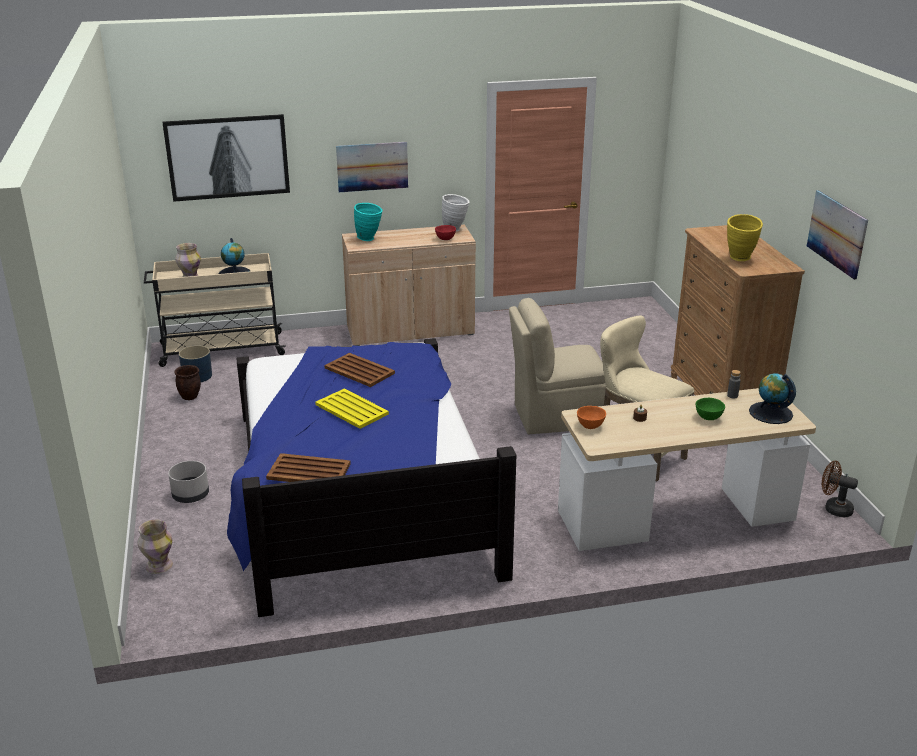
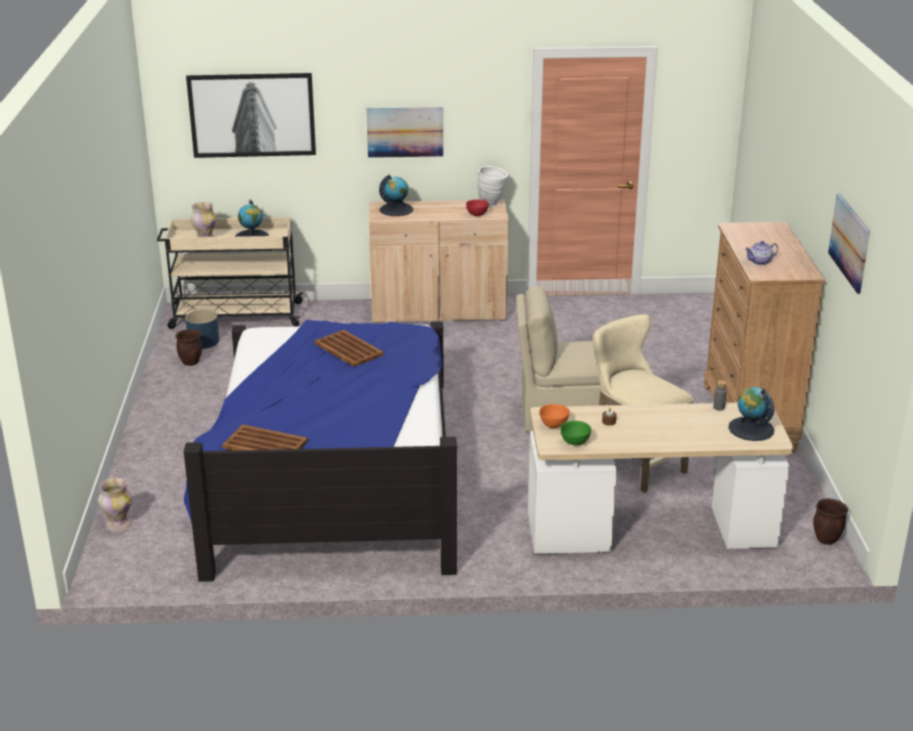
camera: 10 degrees right, 0 degrees up
(190, 495) = (165, 460): grey planter -> none
(352, 410) = (327, 388): yellow tray -> none
(369, 239) = (396, 209): turquoise vase -> globe
(709, 418) = (682, 428): green bowl -> green bowl (575, 443)
(740, 259) = (760, 262): yellow vase -> teapot
(833, 508) = (826, 540): brown fan -> brown planter

